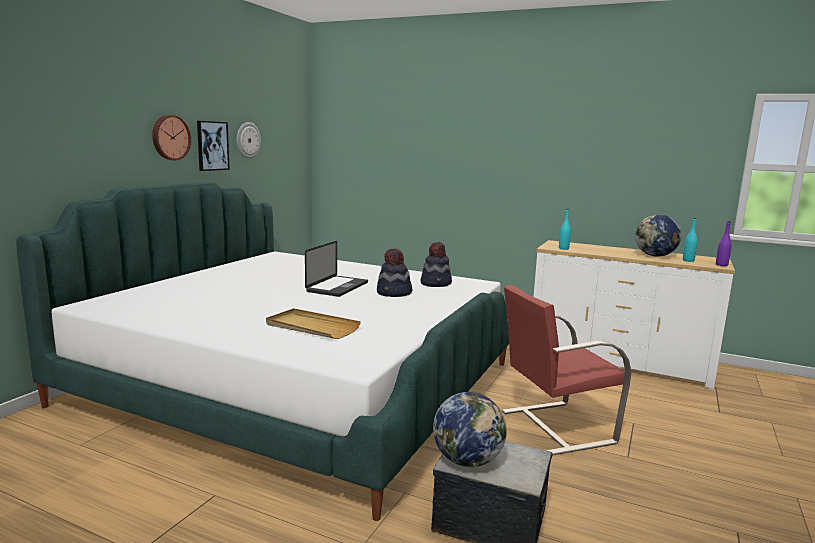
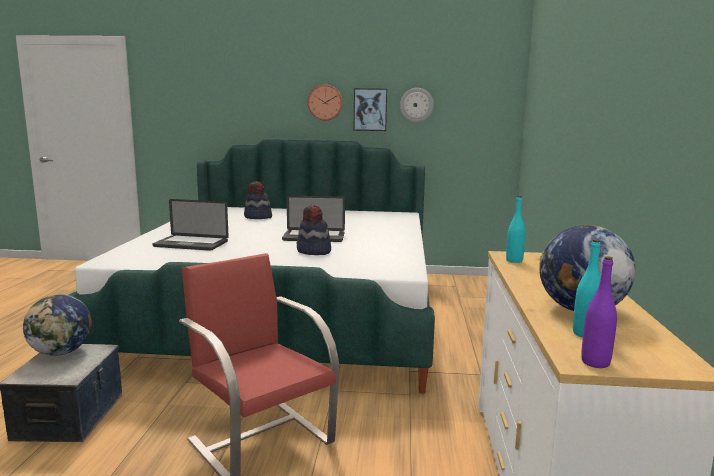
camera: 70 degrees right, 0 degrees up
(311, 327) = (191, 244): beige tray -> laptop
(436, 284) = (372, 259): hat -> hat (258, 217)

